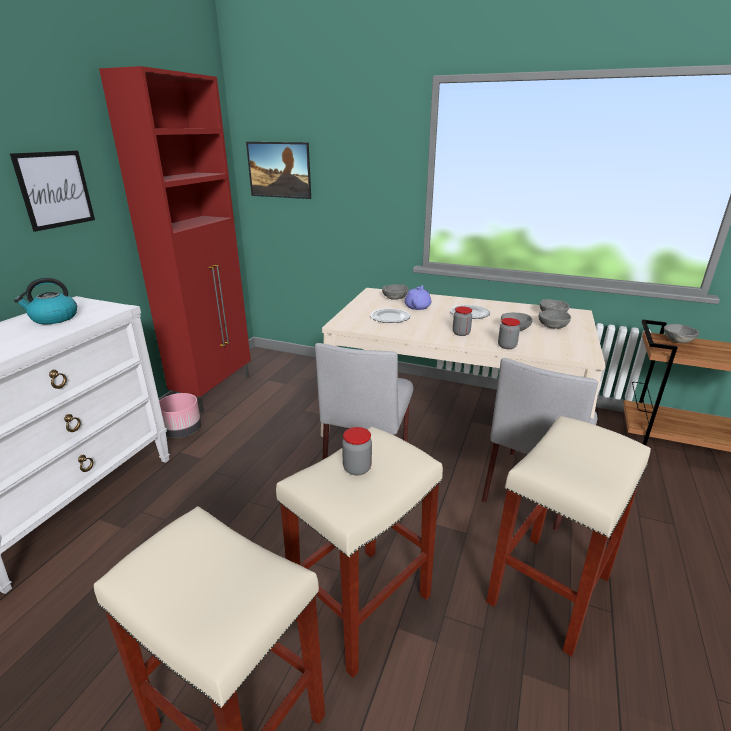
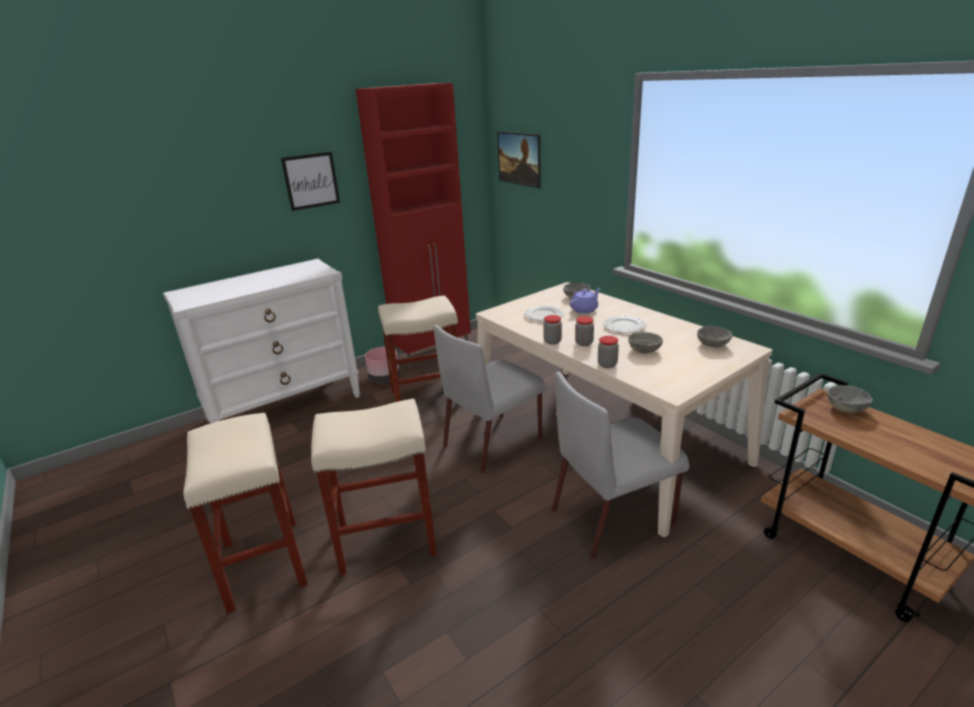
camera: 35 degrees right, 0 degrees up
(54, 318) = (287, 273): kettle -> none
(357, 468) = (363, 421): jar -> jar (552, 341)
(549, 588) = (532, 594): beige stool -> beige stool (427, 397)
(552, 326) = (690, 357): grey bowl -> none

